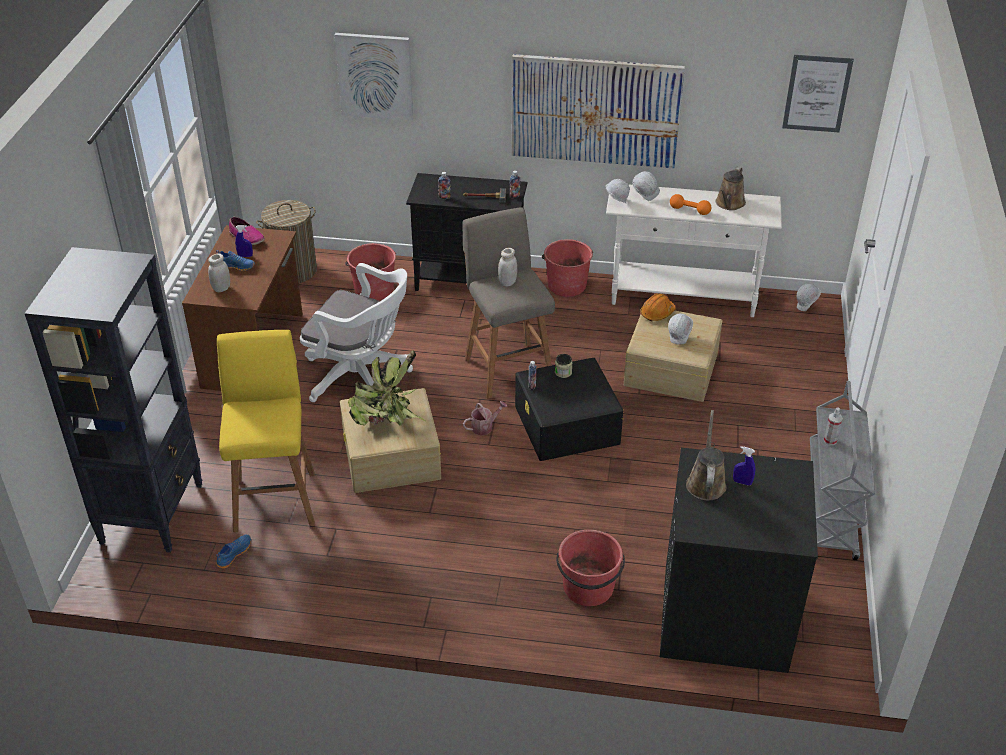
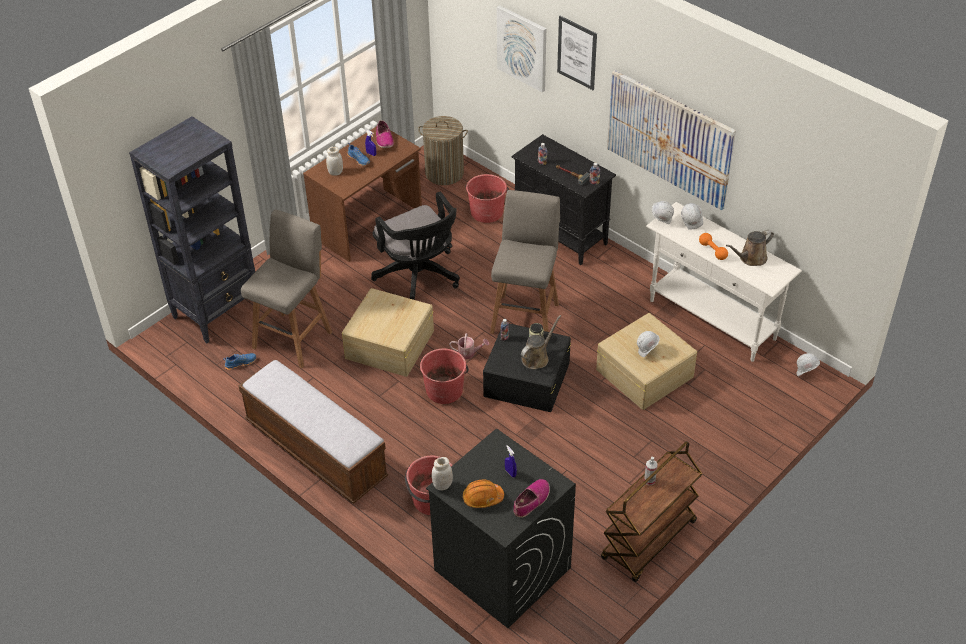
camera: 35 degrees right, 5 degrees up
(275, 499) = (294, 338): yellow stool -> grey stool
(361, 378) = (419, 277): white office chair -> black office chair
(386, 423) = (384, 319): potted plant -> none
(412, 602) = (316, 450): none -> bench
(507, 282) = (524, 251): white jar -> white jar (442, 485)
(566, 285) = (630, 270): red bucket -> red bucket (444, 390)
(657, 313) = (650, 324): orange hard hat -> orange hard hat (482, 498)
(706, 482) = (486, 460): brown watering can -> brown watering can (537, 357)
(792, 498) = (531, 501): none -> shoe
(817, 93) = (835, 195): picture -> picture (577, 53)
(829, 516) = (649, 541): grey cart -> brown cart

